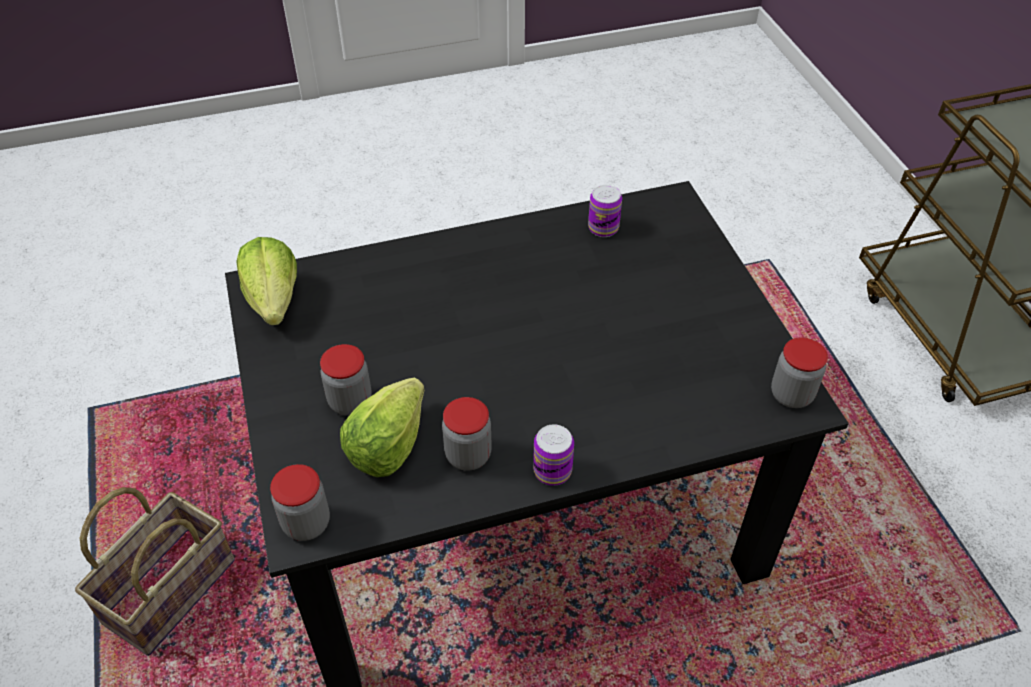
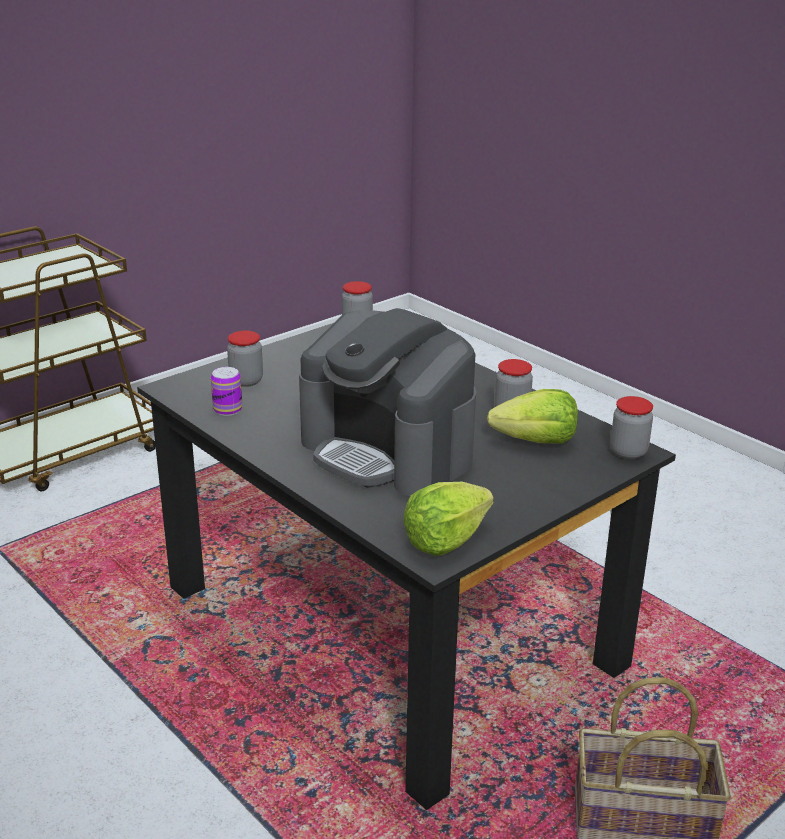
camera: 115 degrees left, 20 degrees down
(350, 401) = (515, 467): jar -> jar (246, 381)
(447, 315) = (388, 451): none -> coffee machine
(552, 471) = (493, 383): can -> none

